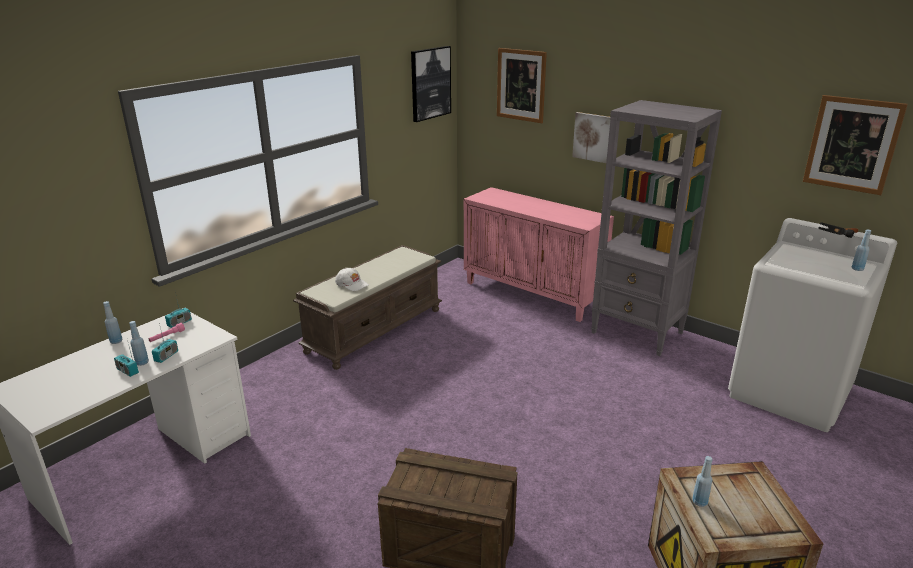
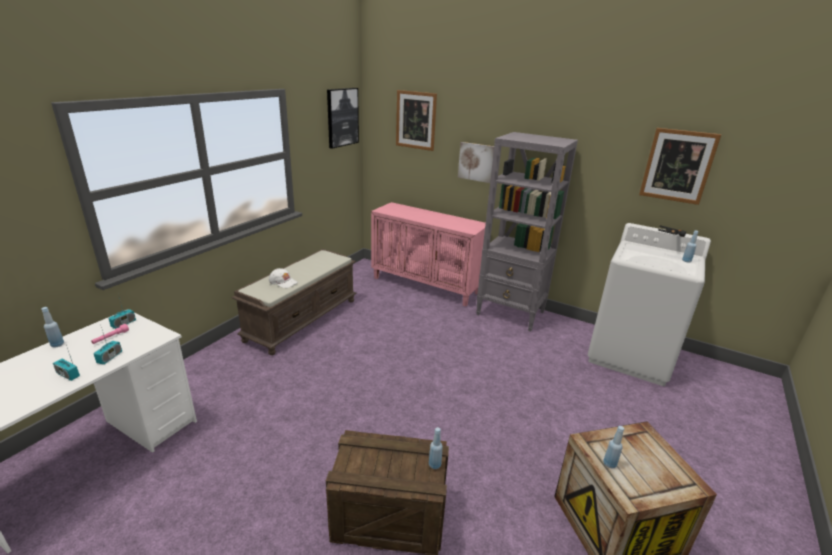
camera: 10 degrees left, 0 degrees up
(142, 362) = (84, 365): blue bottle -> blue bottle (434, 465)

